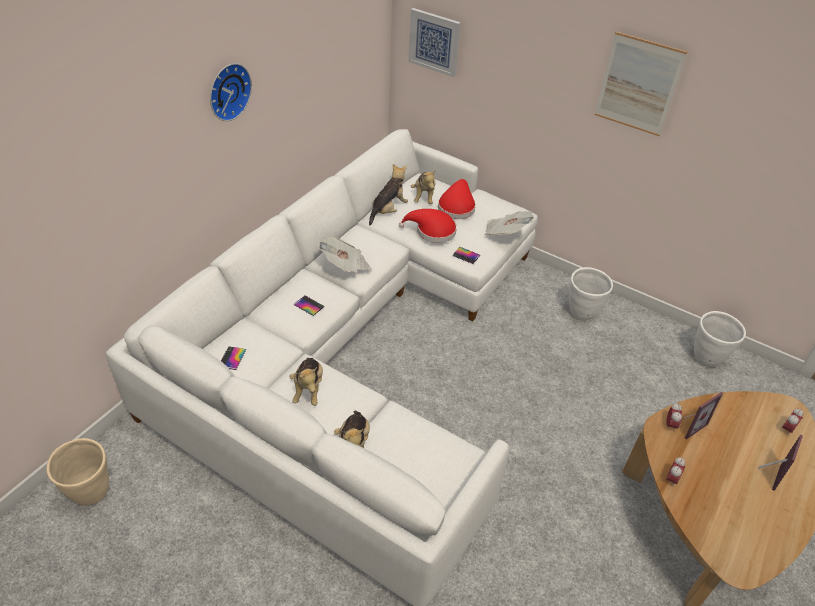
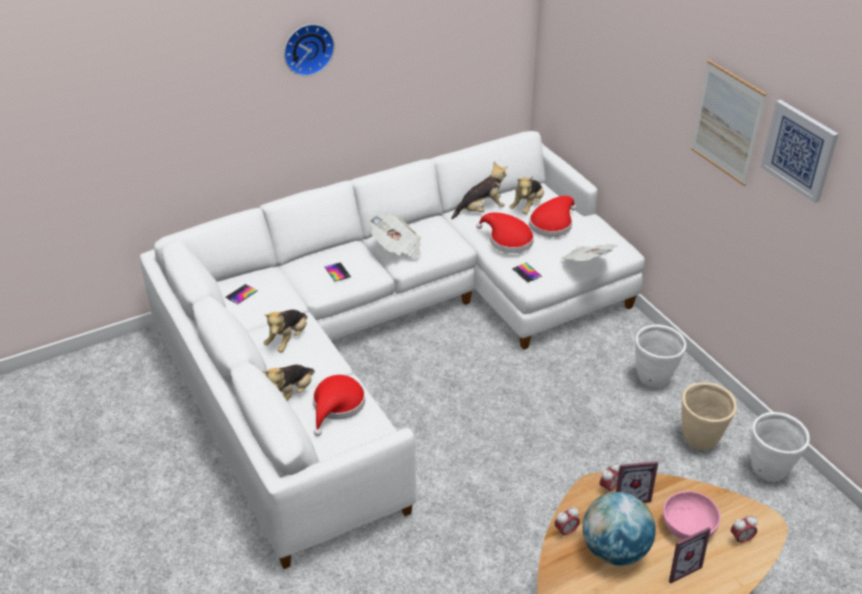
camera: 30 degrees right, 5 degrees down
(91, 493) = (93, 375): beige planter -> beige planter (700, 440)
(405, 439) = (337, 406): none -> red hat
(434, 42) = (568, 42): picture -> picture (799, 150)
(716, 480) = (614, 550): none -> globe
(747, 435) = (688, 527): none -> pink bowl

